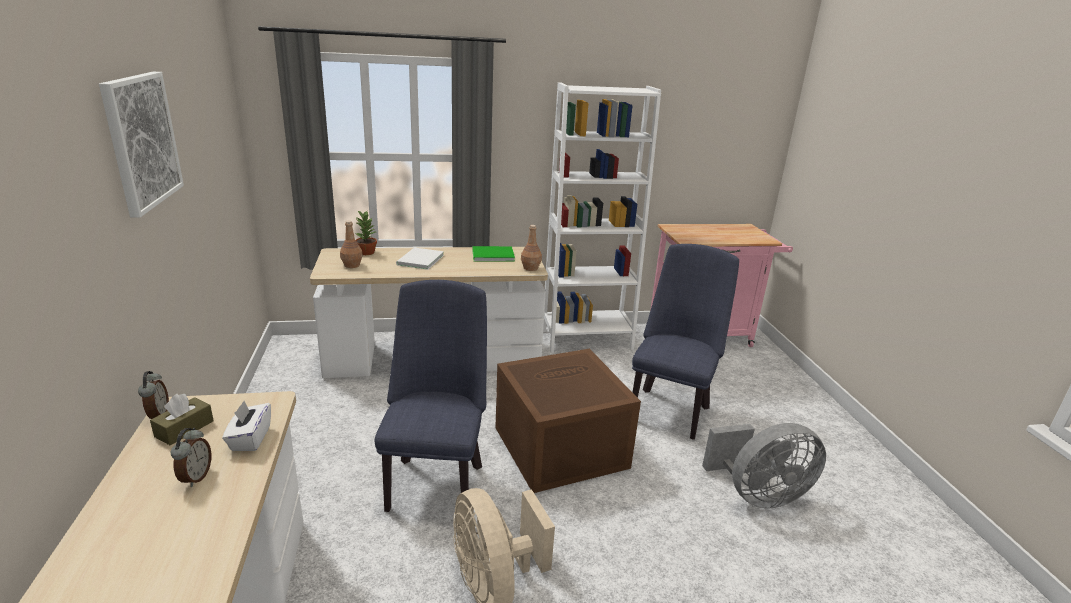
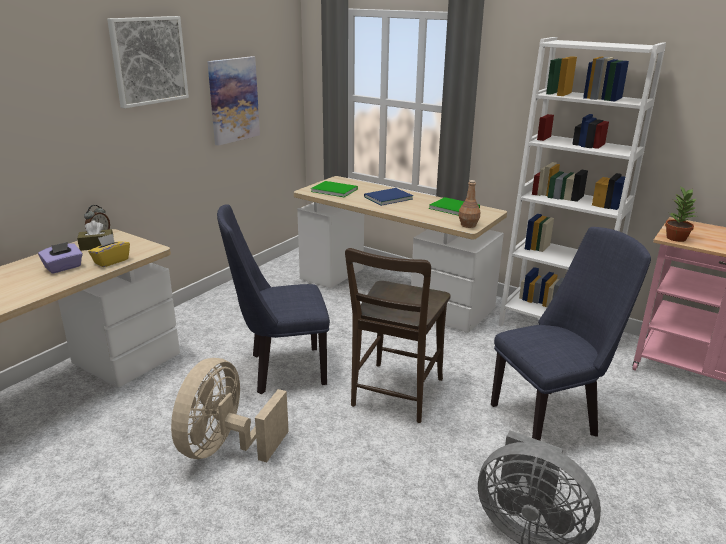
camera: 45 degrees right, 0 degrees up
(195, 477) = (63, 268): alarm clock -> purple tissue box
(207, 178) = (233, 100): none -> picture
(250, 439) = (111, 261): white tissue box -> yellow tissue box
(351, 265) = (333, 190): brown bottle -> green book
(366, 252) = (359, 184): potted plant -> potted plant (676, 238)
(419, 260) = (386, 198): white book -> blue book
(436, 480) = (280, 370): blue chair -> blue chair turned 150 degrees counterclockwise
(559, 448) = (395, 395): brown storage box -> brown chair

